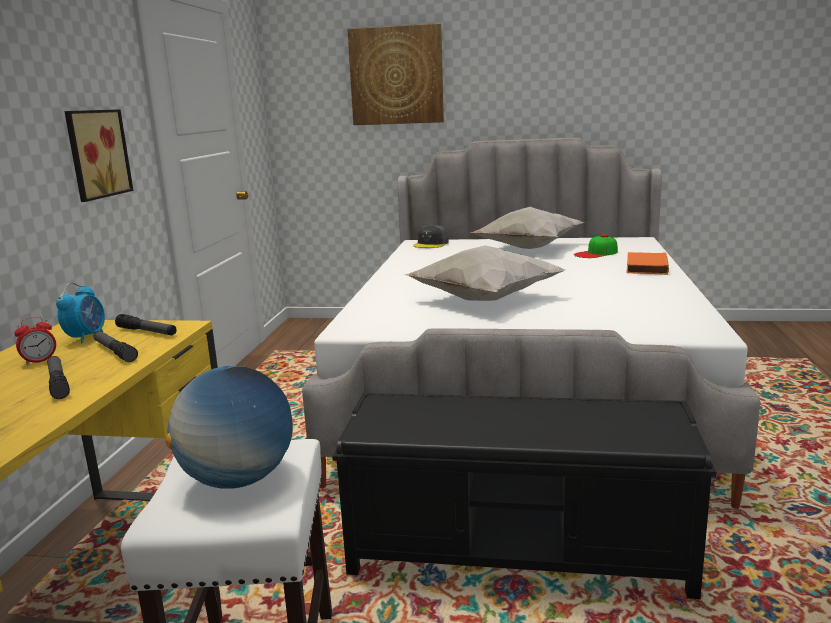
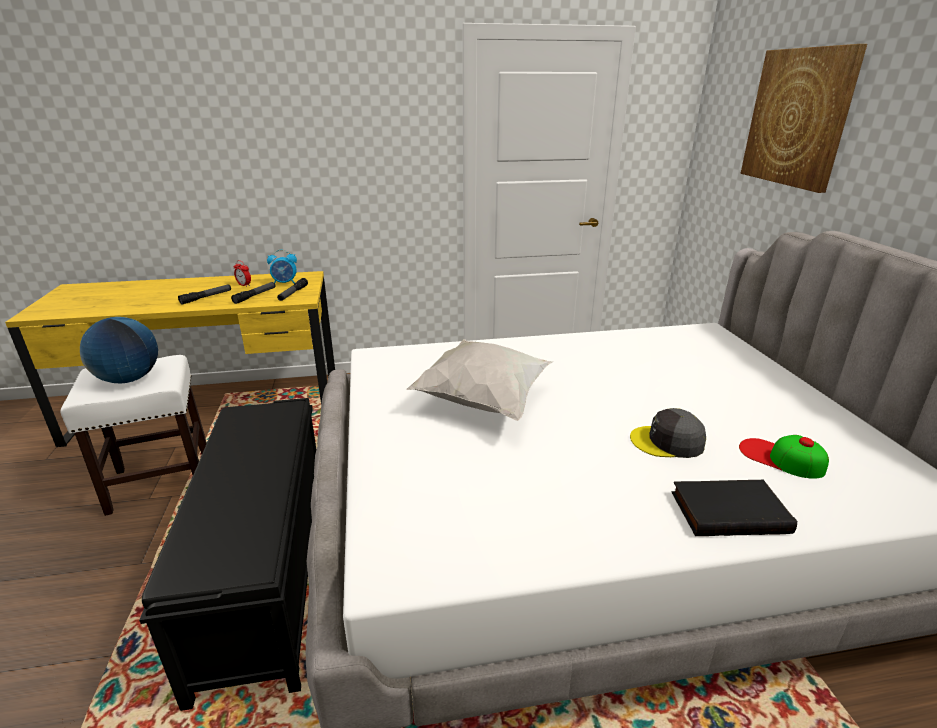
camera: 70 degrees right, 10 degrees up
(95, 154) = (381, 170): picture -> none
(431, 244) = (708, 338): grey cap -> grey cap (667, 442)
(527, 248) = (751, 399): white pillow -> none
(645, 267) = (729, 511): orange book -> black book

